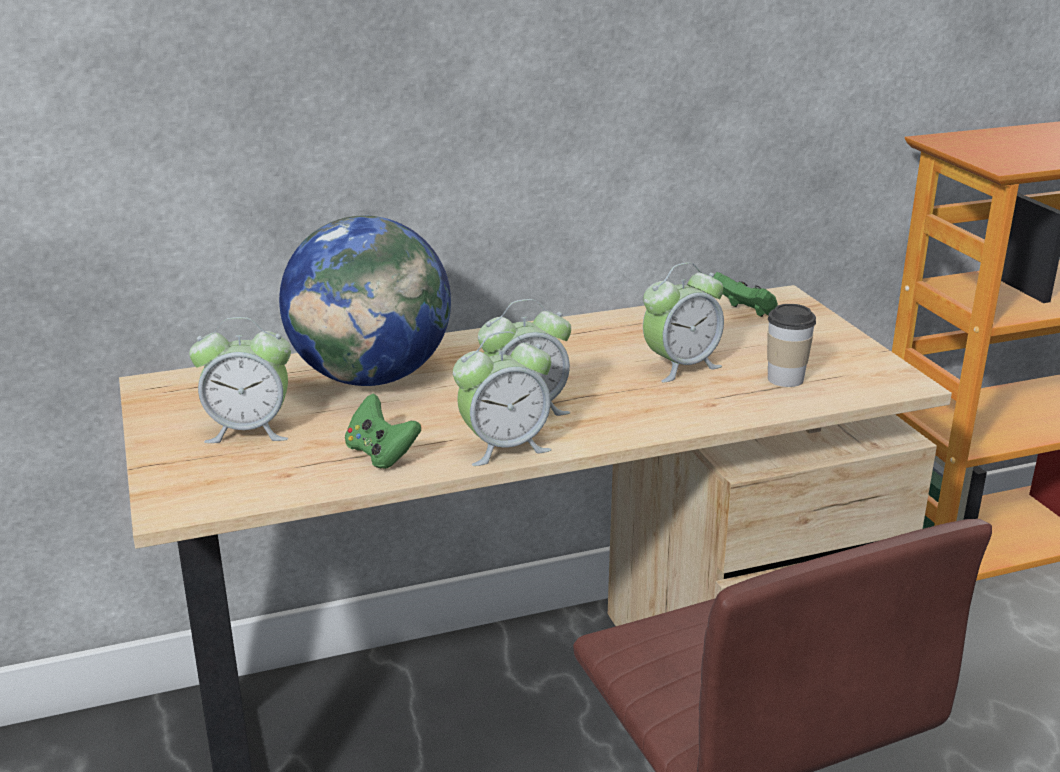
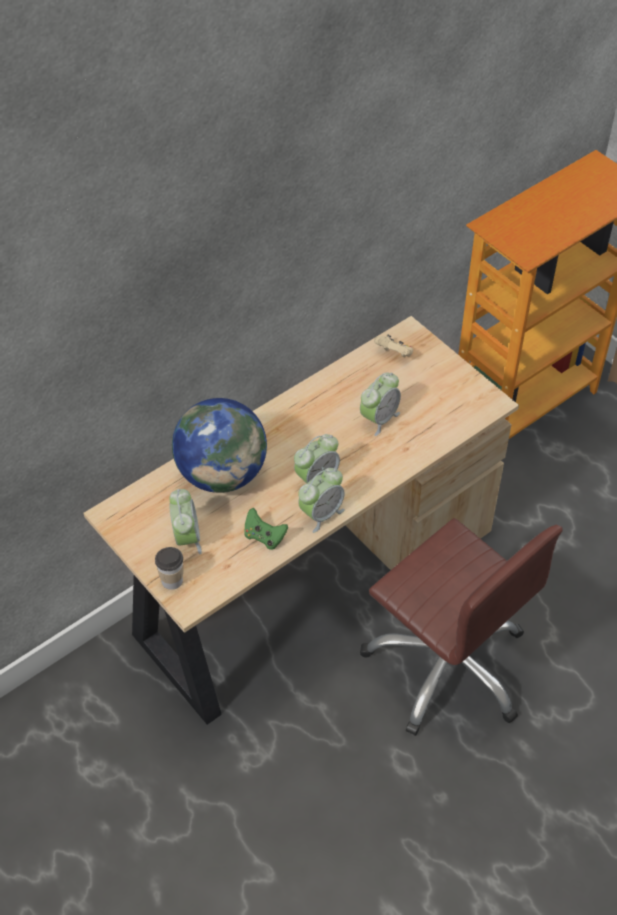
camera: 20 degrees left, 25 degrees up
(249, 430) = (186, 537): alarm clock -> alarm clock turned 75 degrees counterclockwise
(746, 312) = (394, 354): green game controller -> beige game controller
(785, 379) = (435, 415): cup -> cup (172, 580)

